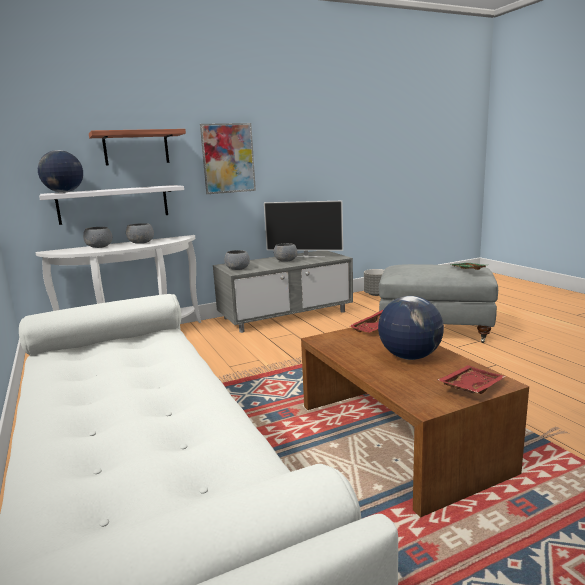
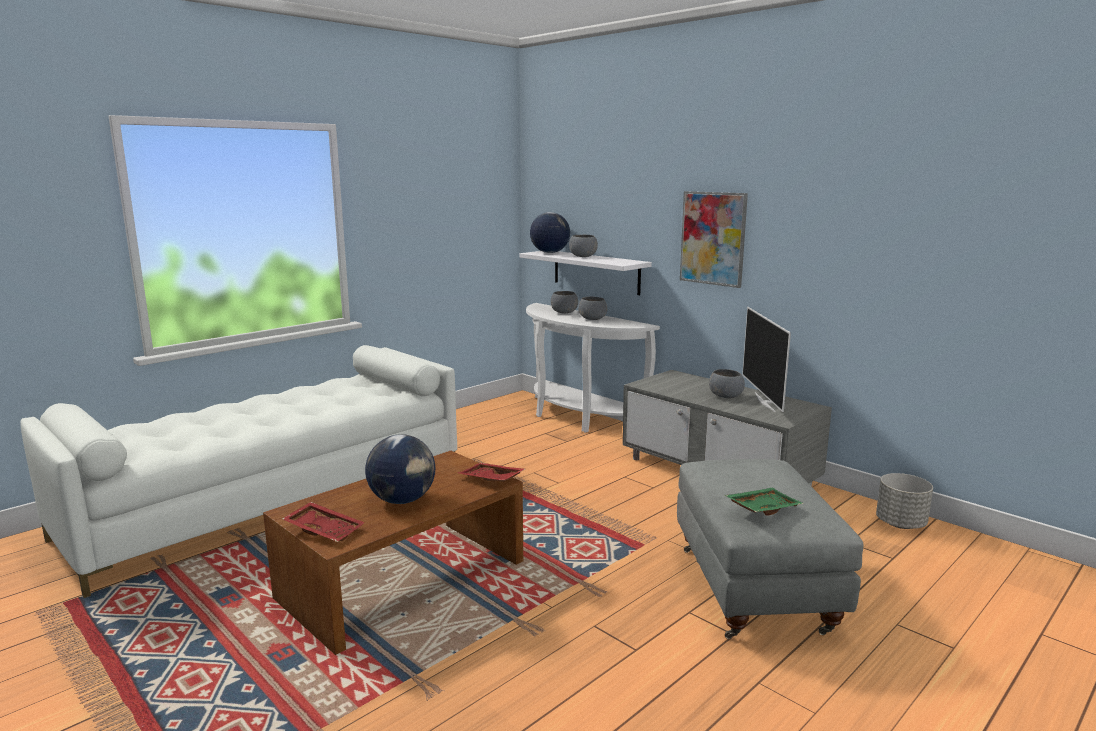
camera: 70 degrees right, 0 degrees up
(136, 148) = (621, 215): shelf -> none
(238, 269) = (657, 382): grey bowl -> grey bowl (583, 256)

